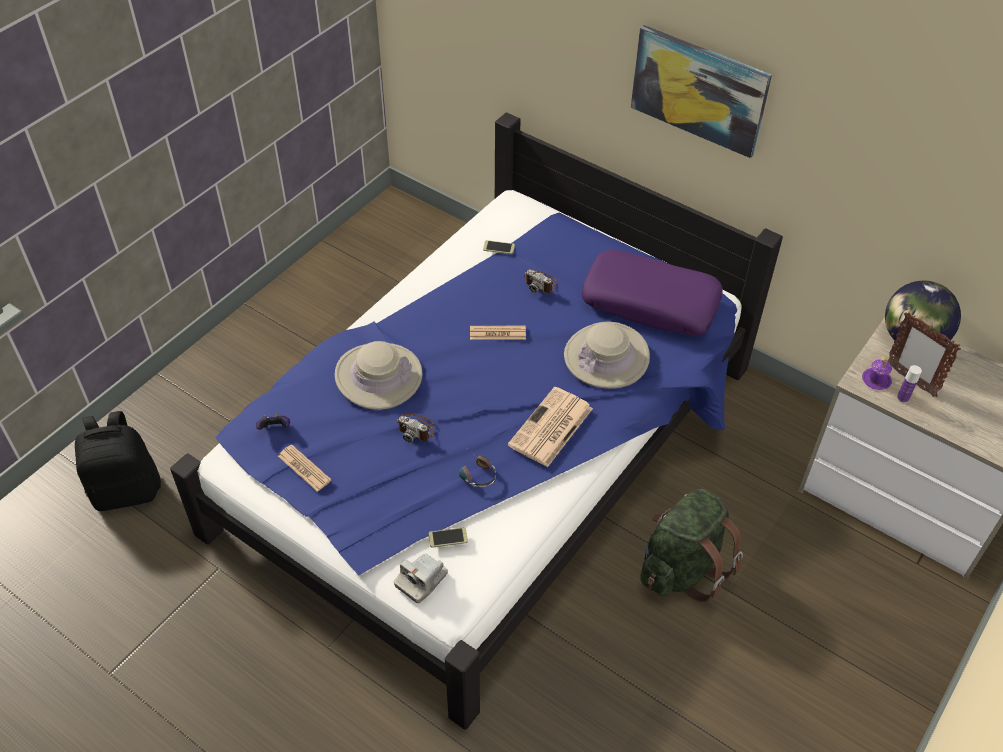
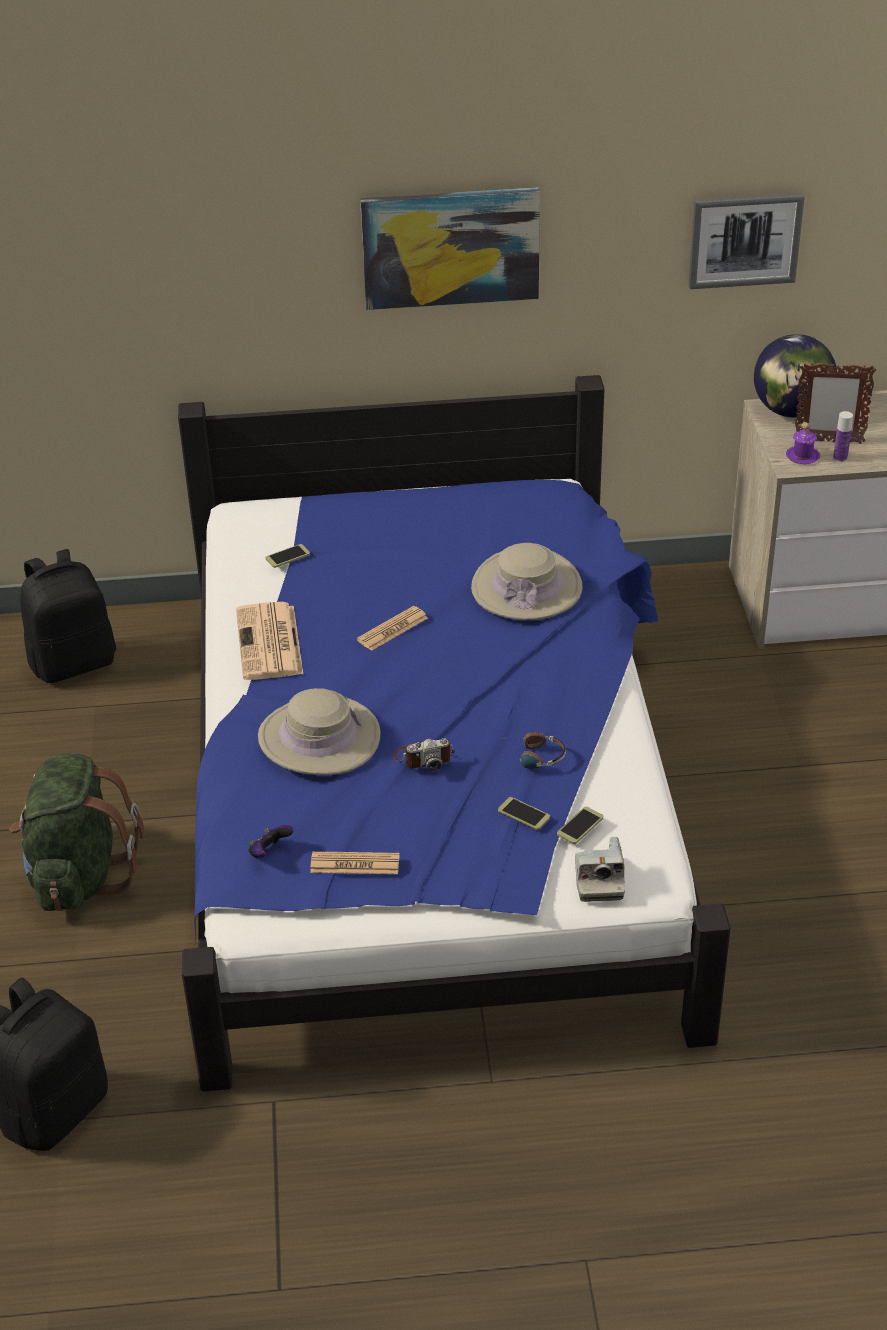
camera: 40 degrees left, 10 degrees down
(402, 241) = (74, 662): none -> black backpack
(425, 506) = (524, 814): none -> phone
(541, 283) = (375, 564): camera -> none
(550, 428) = (555, 676): newspaper -> newspaper (270, 643)
(650, 302) = (505, 522): purple pillow -> none
(682, 568) = (738, 775): green backpack -> green backpack (79, 876)
(925, 191) = (744, 240): none -> picture

